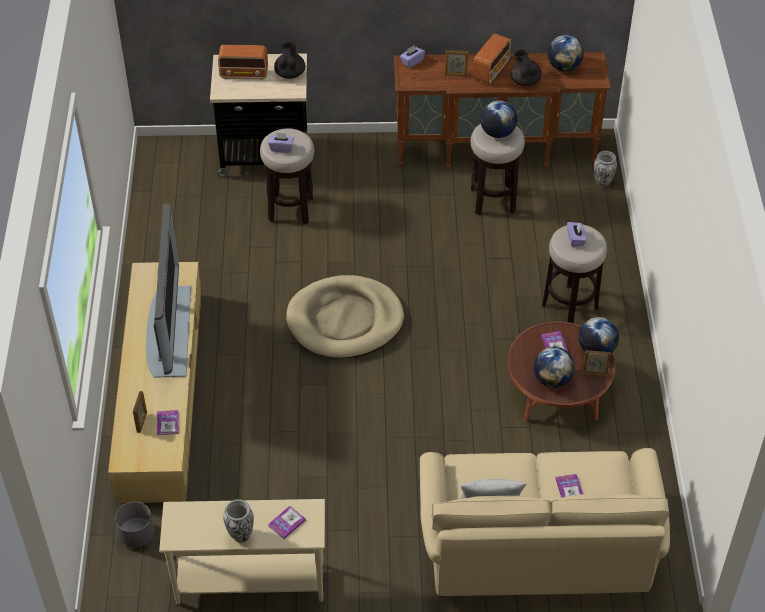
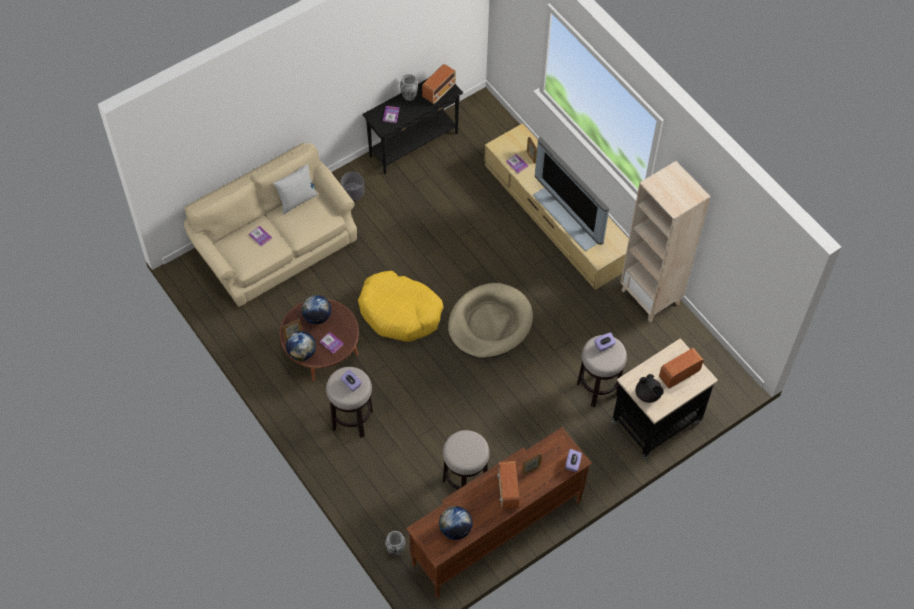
camera: 145 degrees right, 10 degrees up
(136, 535) = (494, 135): grey planter -> grey planter (353, 193)
(152, 258) = (651, 297): none -> beige bookcase
(193, 520) = (439, 91): none -> radio
(249, 585) = (414, 144): beige console table -> black console table
(436, 384) = (400, 312): none -> yellow dog bed
(497, 133) = (467, 449): globe -> none
(525, 81) = (475, 495): black teapot -> none

